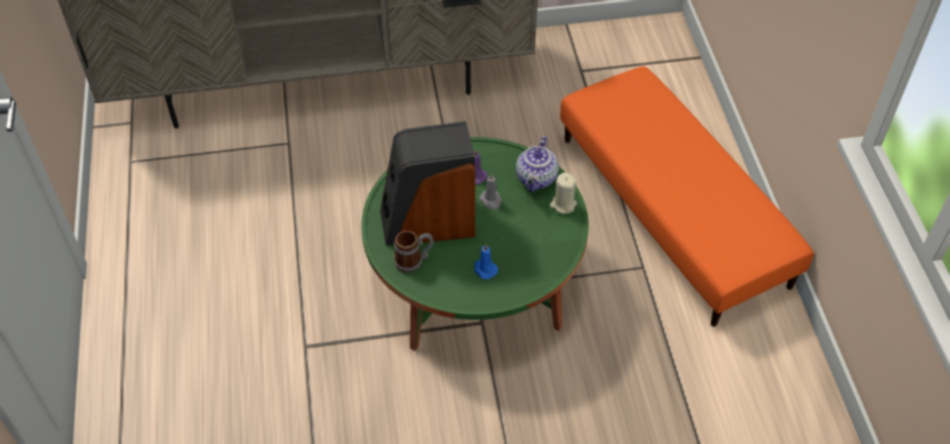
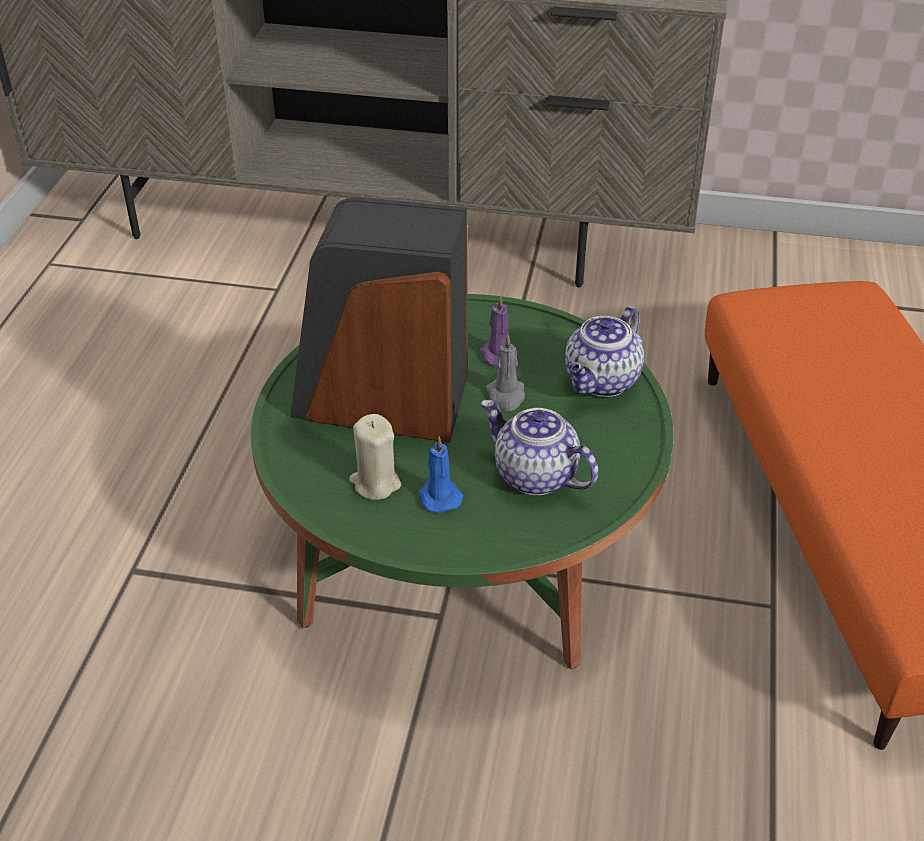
camera: 20 degrees right, 10 degrees down
(414, 260) = (323, 451): mug -> none
(526, 244) = (534, 476): none -> teapot
(563, 204) = (631, 430): beige candle -> beige candle (375, 483)

